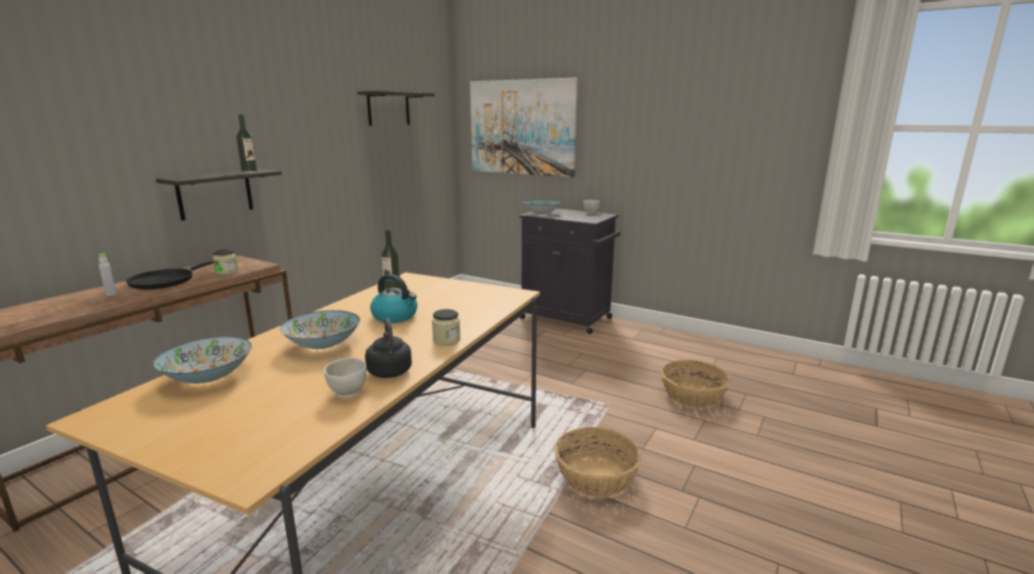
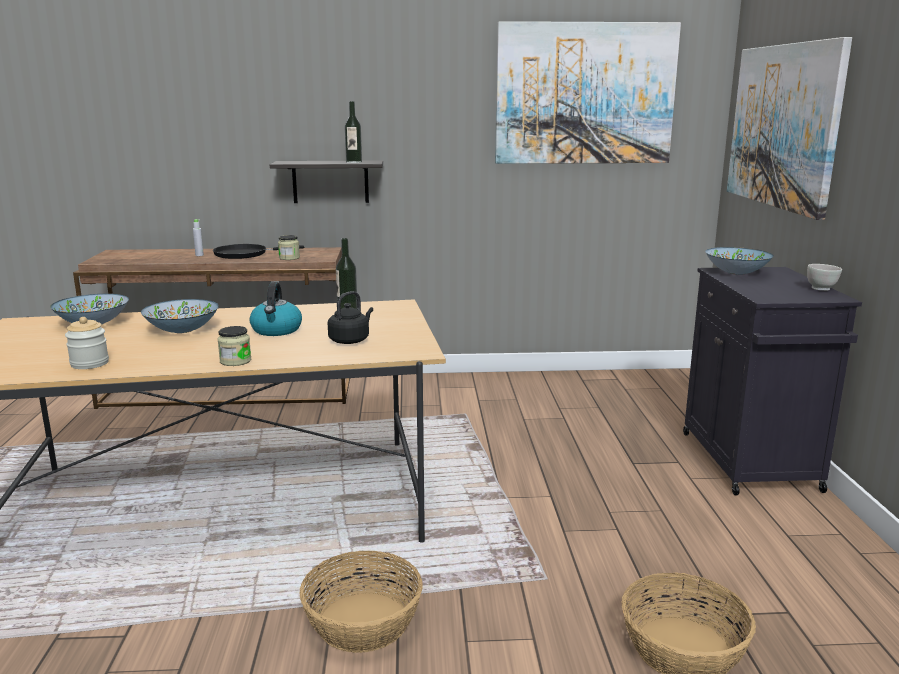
camera: 55 degrees right, 0 degrees up
(347, 393) = (89, 363): white bowl -> jar
(388, 109) = (585, 94): shelf -> picture
(389, 371) = (144, 362): black kettle -> black kettle (350, 340)

